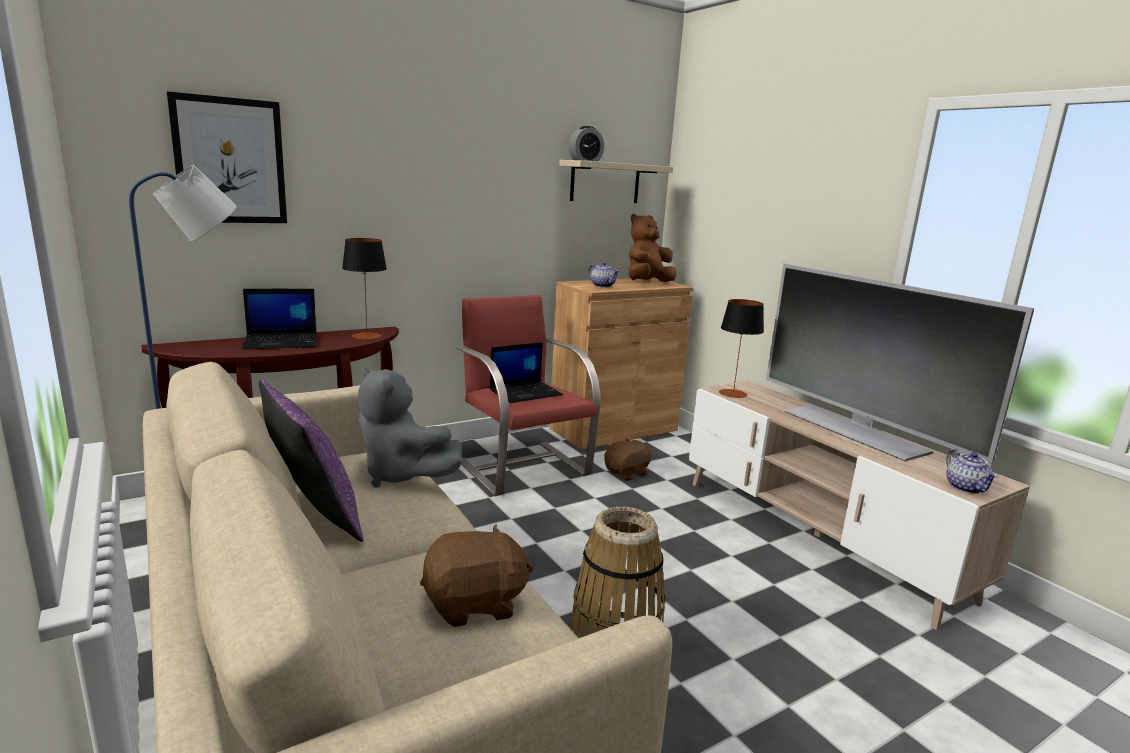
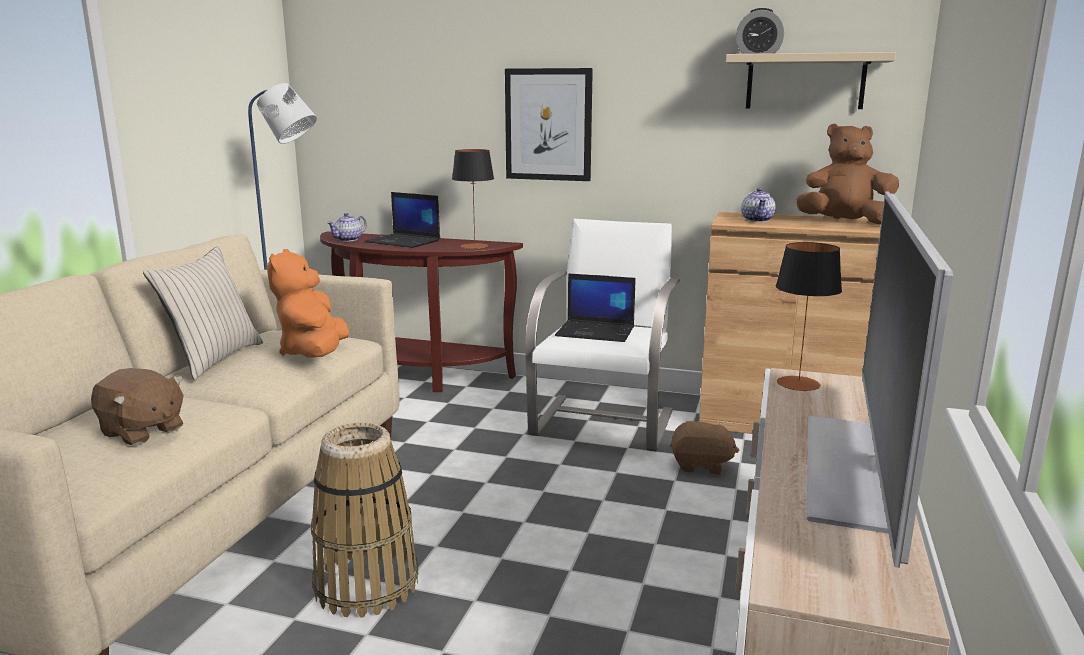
camera: 50 degrees right, 0 degrees up
(230, 161) = (388, 81): picture -> picture (548, 125)
(313, 517) = (214, 359): purple pillow -> beige pillow
(401, 475) = (314, 354): grey plush toy -> orange plush toy
(522, 467) = (603, 422): red armchair -> white armchair
(966, 488) = (801, 581): teapot -> teapot (348, 239)

